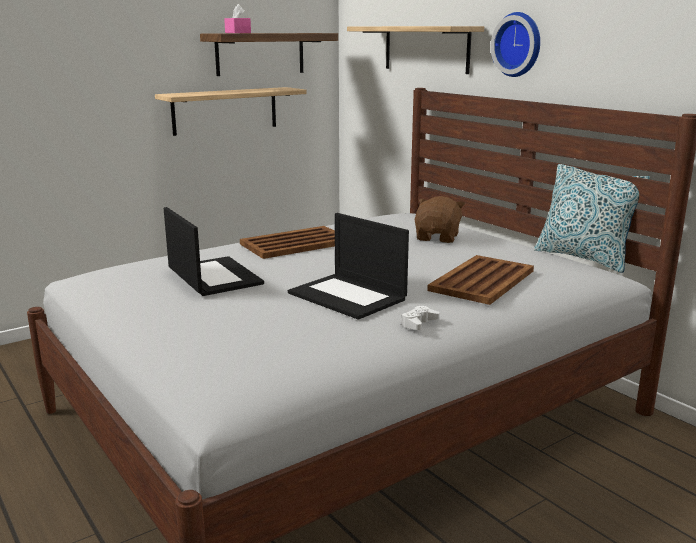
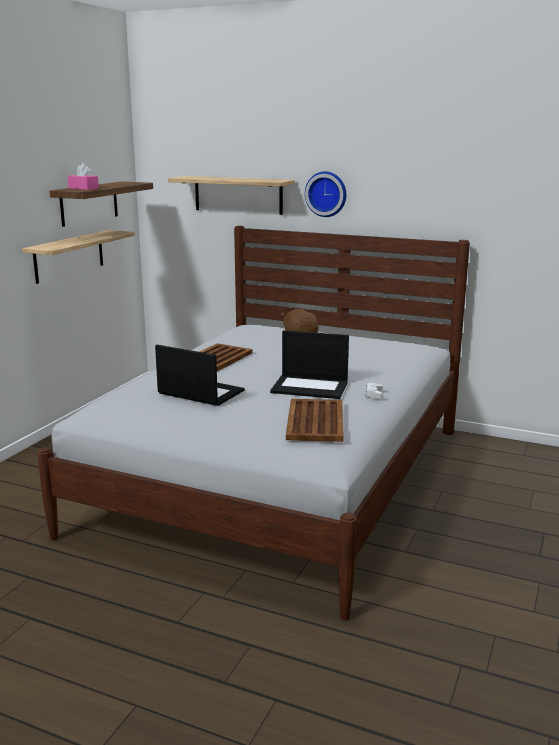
camera: 30 degrees left, 0 degrees up
(481, 281) = (371, 363): brown tray -> brown tray (315, 421)
(583, 258) = (400, 338): pillow -> none

